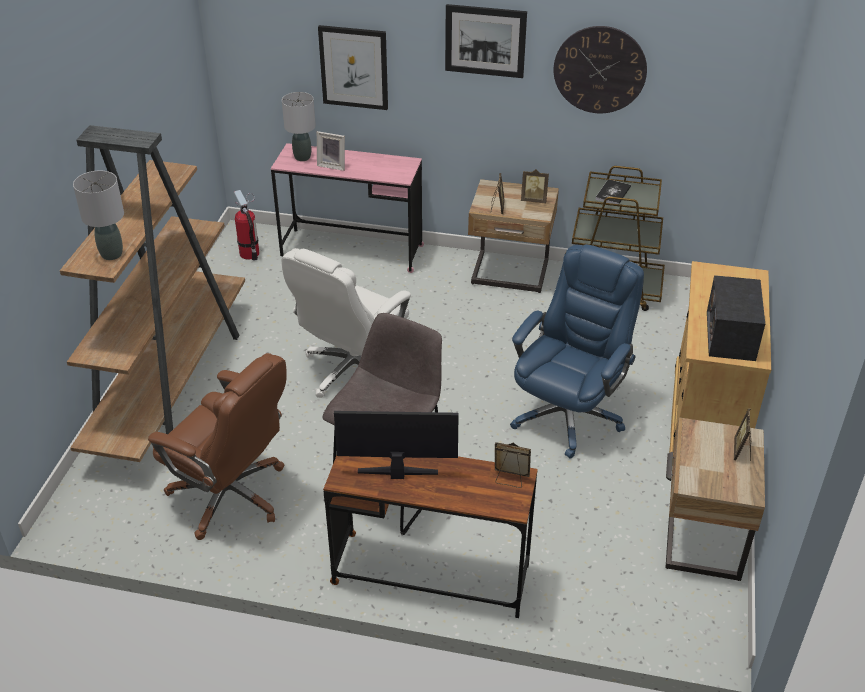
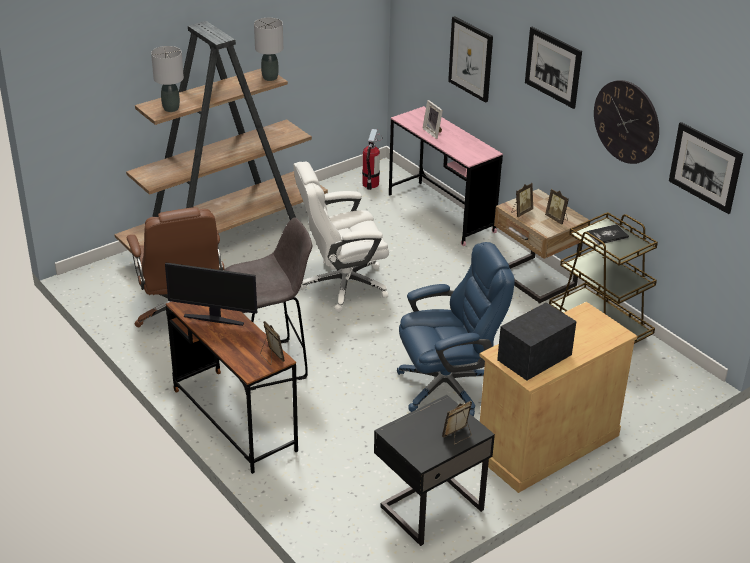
camera: 40 degrees right, 5 degrees down
(302, 157) = (420, 119): grey table lamp -> grey table lamp (269, 78)
(397, 474) = (214, 319): monitor -> monitor turned 150 degrees clockwise
(700, 539) = (429, 508): beige nightstand -> black nightstand
(712, 85) = (705, 167): none -> picture

